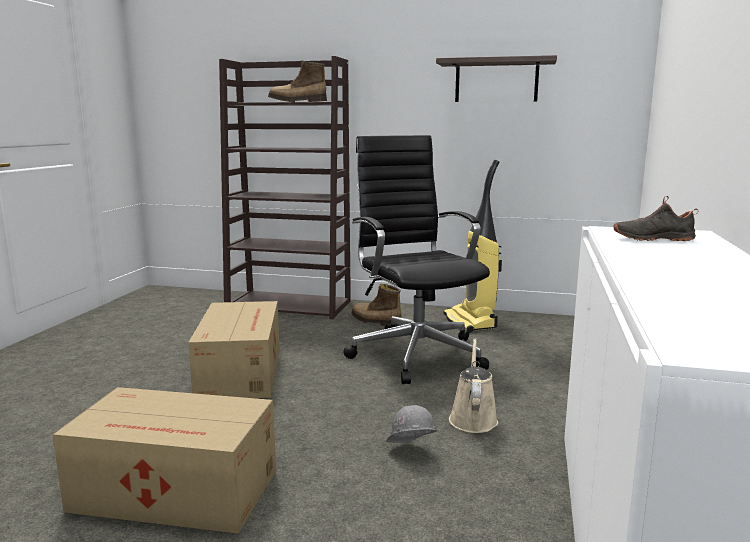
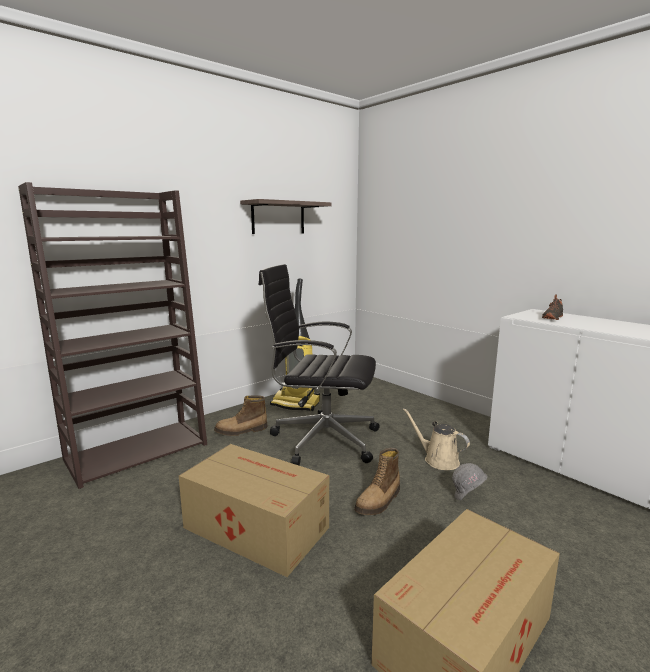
camera: 55 degrees left, 0 degrees up
(297, 102) = (130, 236): boot -> boot (379, 501)

